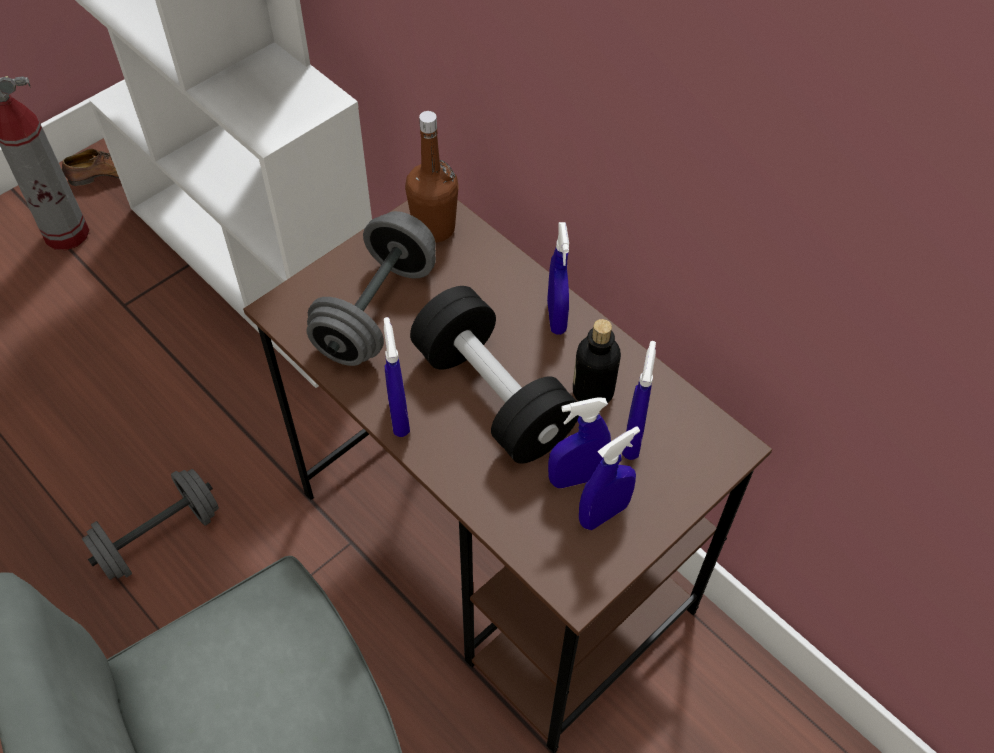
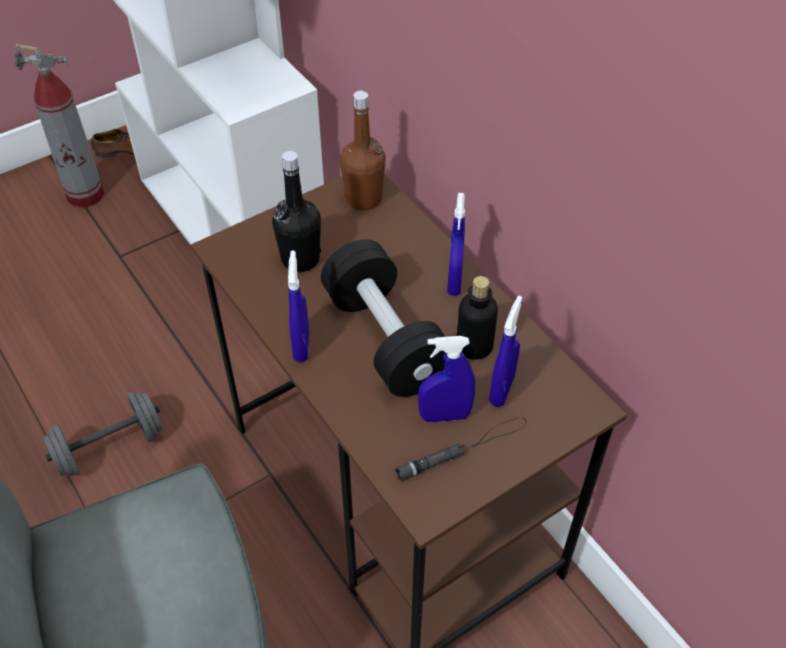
camera: 10 degrees right, 5 degrees down
(376, 311) = (300, 259): grey dumbbell -> black bottle
(603, 514) = (463, 449): blue spray bottle -> black flashlight

